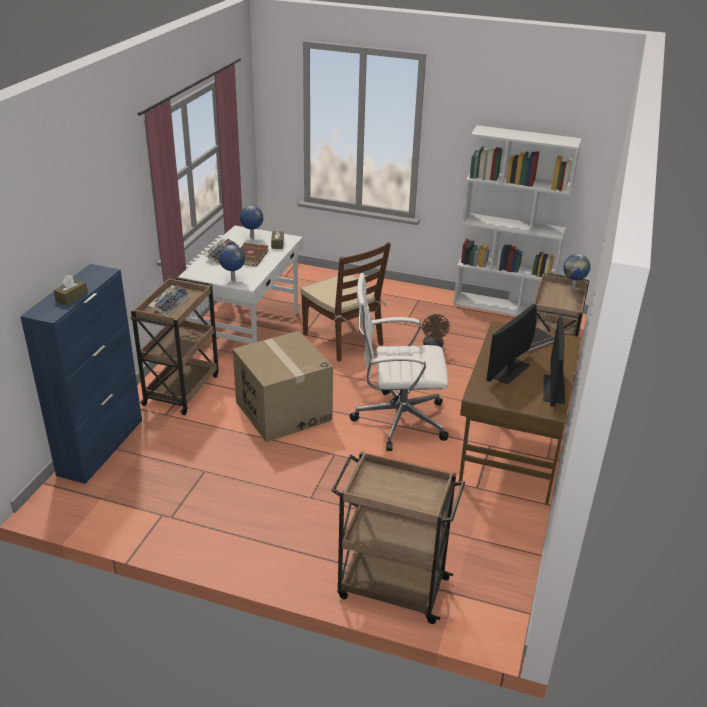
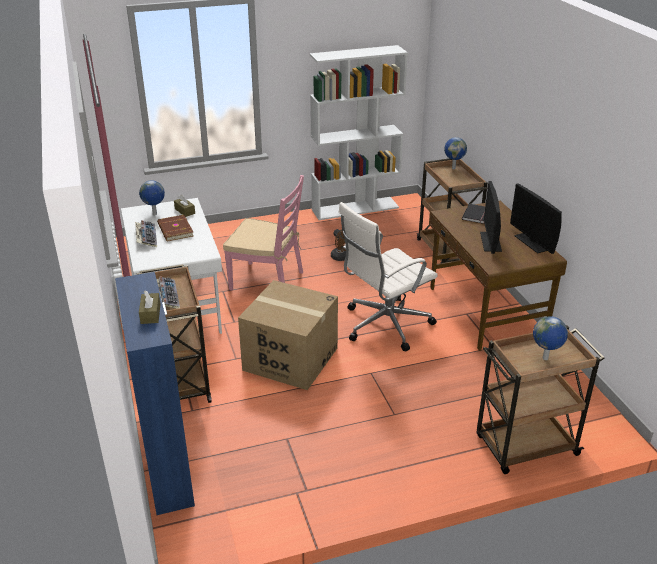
camera: 35 degrees left, 0 degrees up
(233, 280) = (190, 256): globe -> globe (545, 359)
(343, 339) = (267, 281): brown chair -> pink chair

